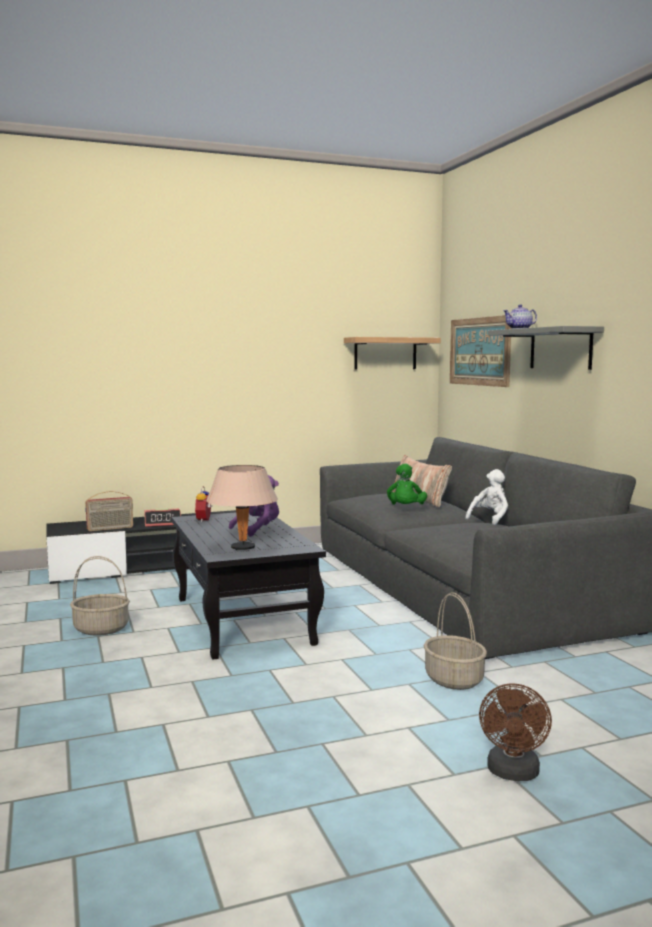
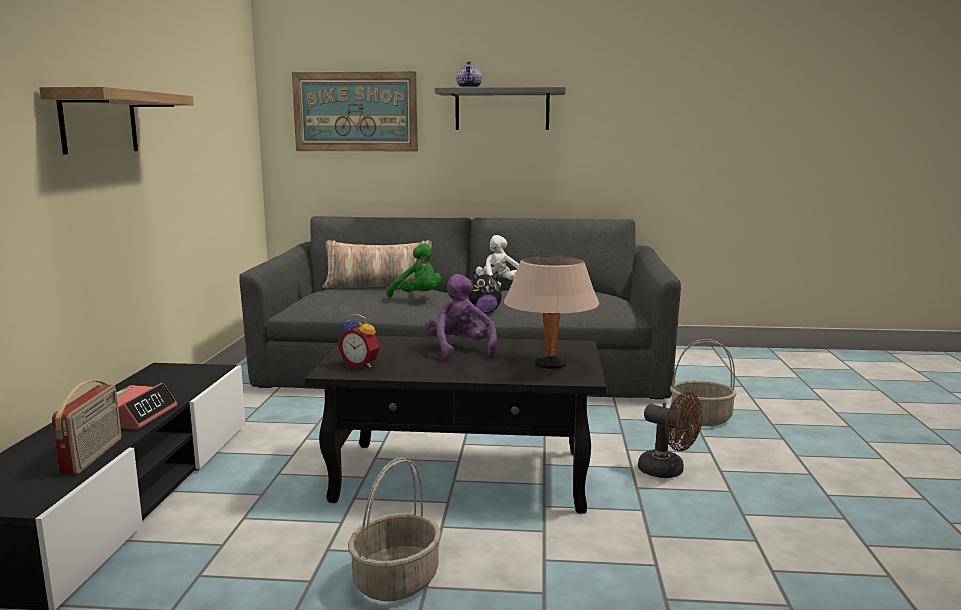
camera: 65 degrees left, 5 degrees up
(385, 353) = (230, 112): shelf -> shelf (99, 122)
(412, 529) = (484, 312): none -> plush toy
(513, 774) = (880, 440): brown fan -> brown fan (668, 471)

